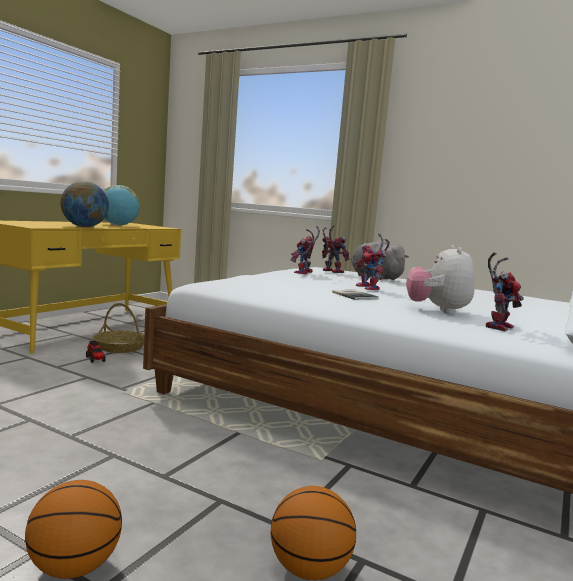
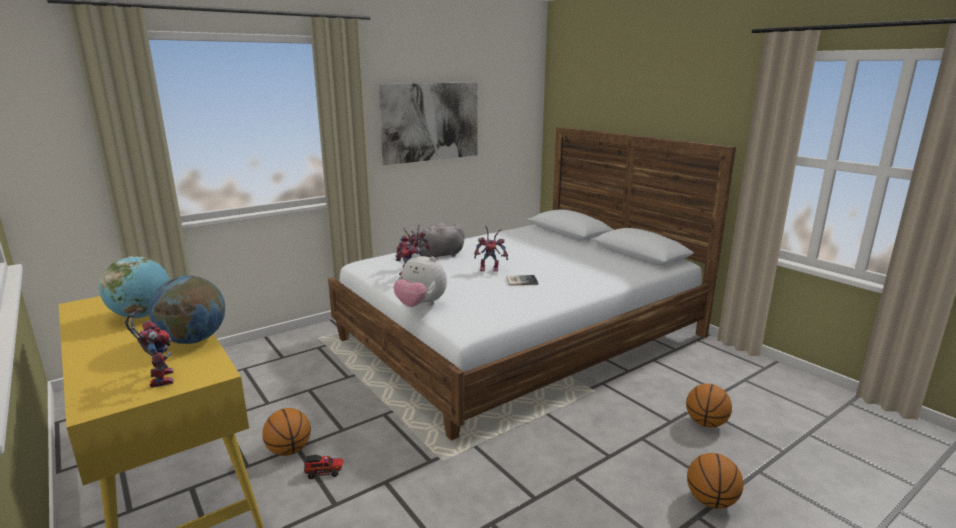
camera: 65 degrees left, 10 degrees up
(120, 347) = (289, 450): basket -> basketball
(437, 311) = (569, 269): plush toy -> plush toy (420, 305)
(475, 149) = (430, 122): none -> picture
(497, 326) = (612, 267): toy robot -> toy robot (159, 378)

